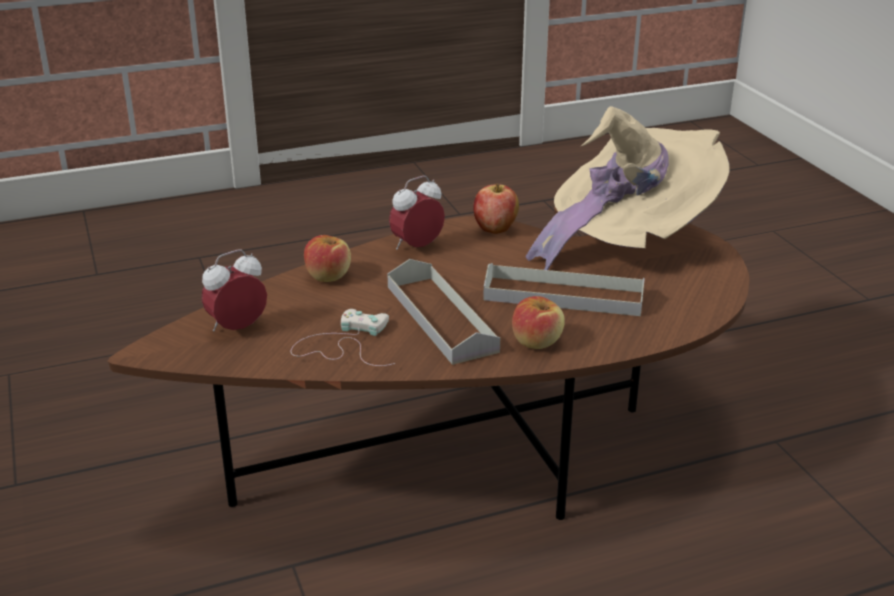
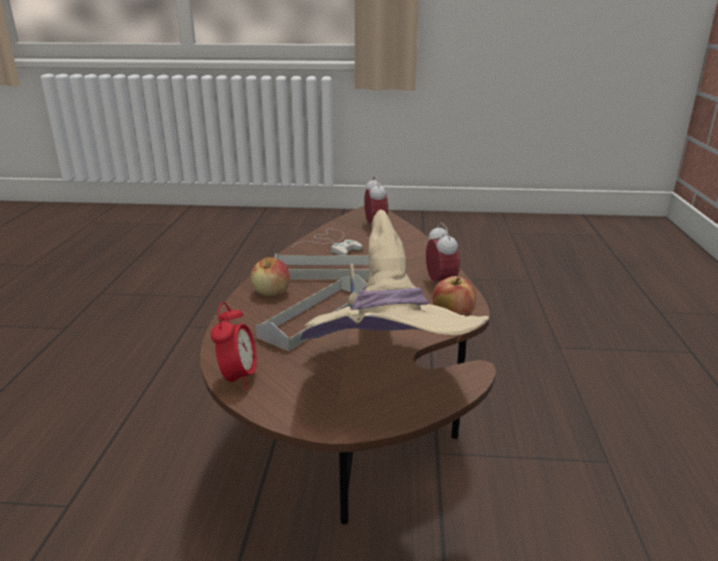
camera: 115 degrees right, 5 degrees down
(328, 275) = (418, 252): apple -> none
(711, 301) = (238, 378): none -> alarm clock

